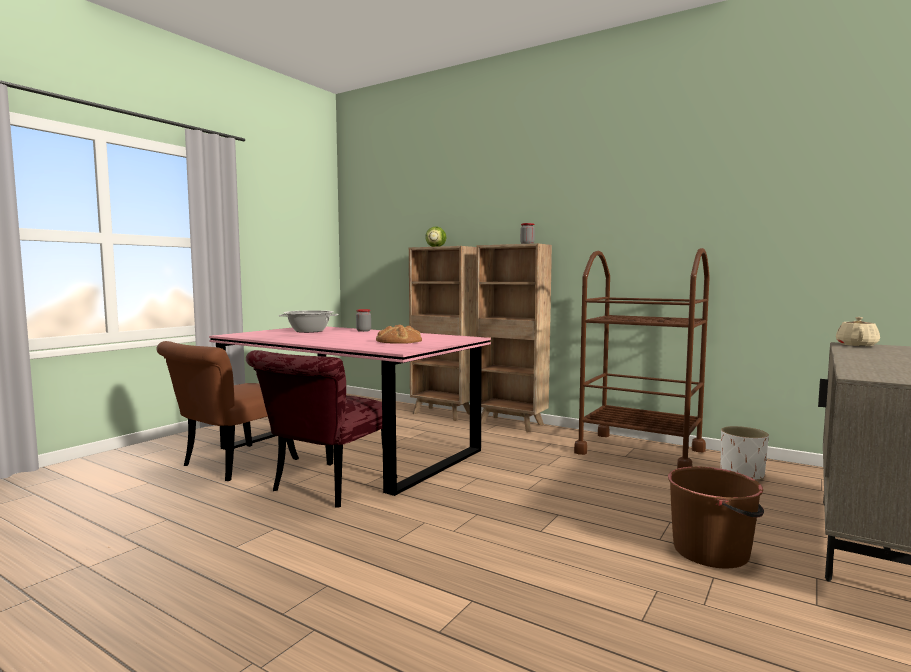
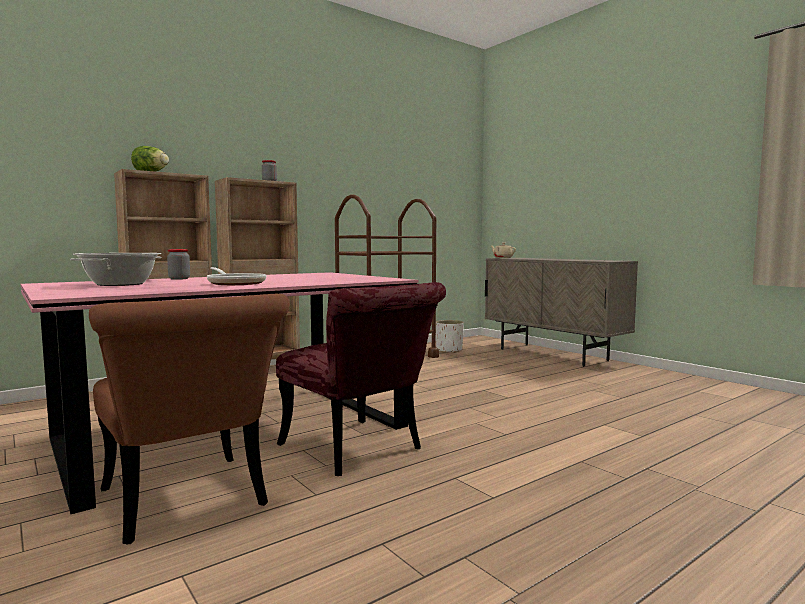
camera: 70 degrees left, 0 degrees up
(325, 338) = (235, 283): none -> frying pan
(399, 341) = (316, 278): bread -> none
(712, 551) = (550, 374): brown bucket -> none

